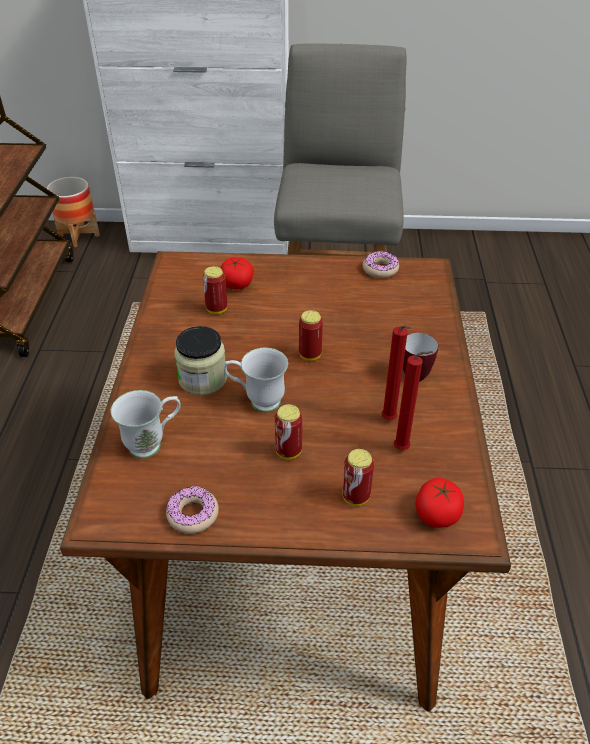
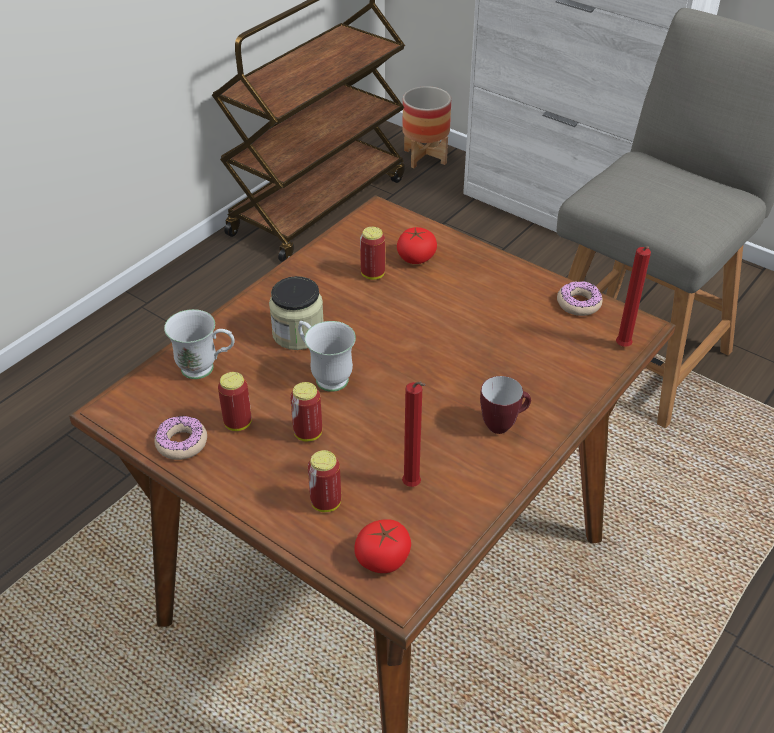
camera: 35 degrees right, 0 degrees up
(310, 355) = (416, 357): can -> can (238, 423)
(390, 421) = (427, 455): red candle -> red candle (622, 348)

